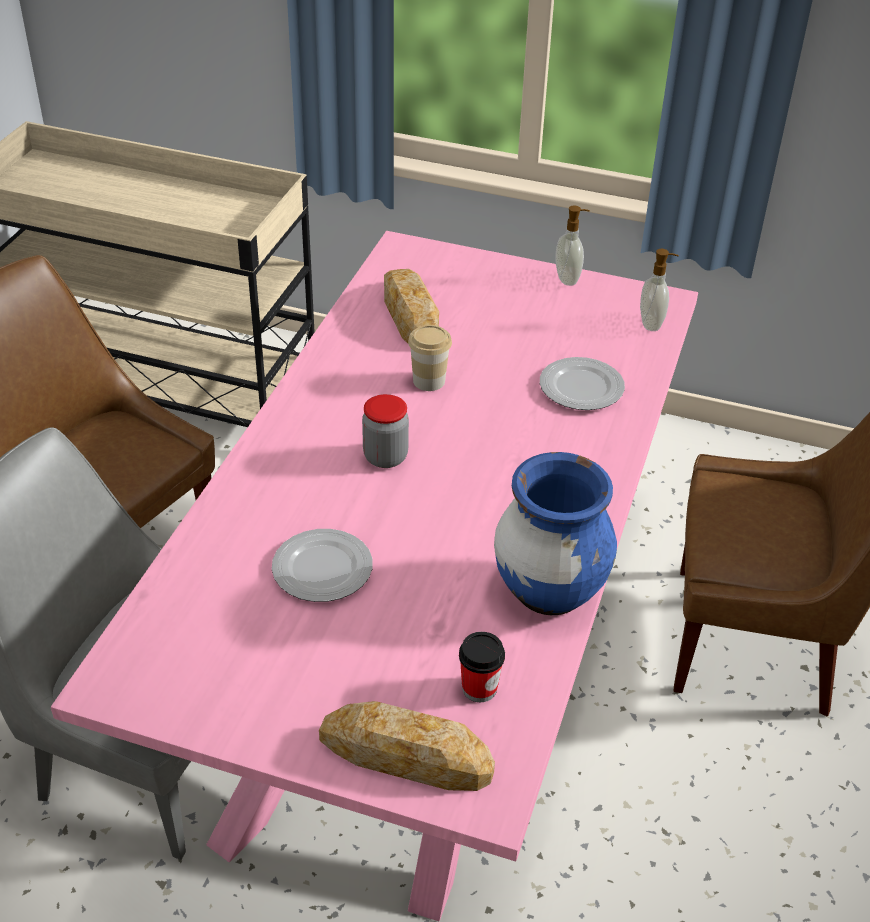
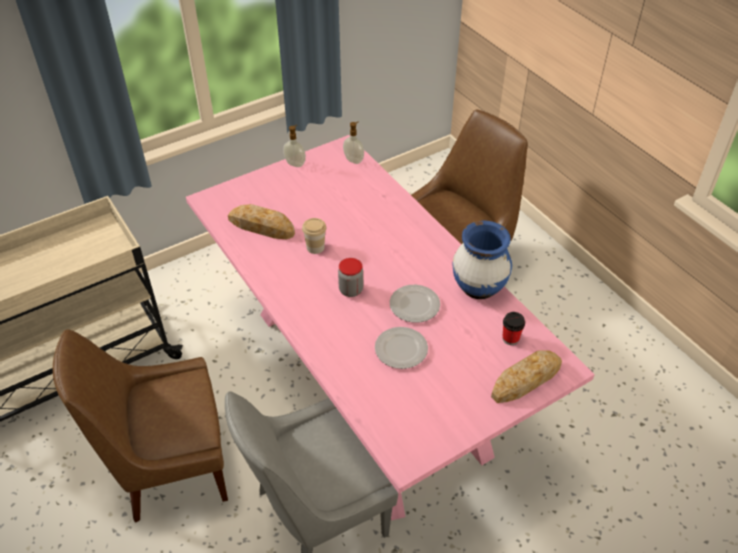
camera: 50 degrees left, 5 degrees up
(582, 388) = (371, 205): plate -> plate (415, 305)

